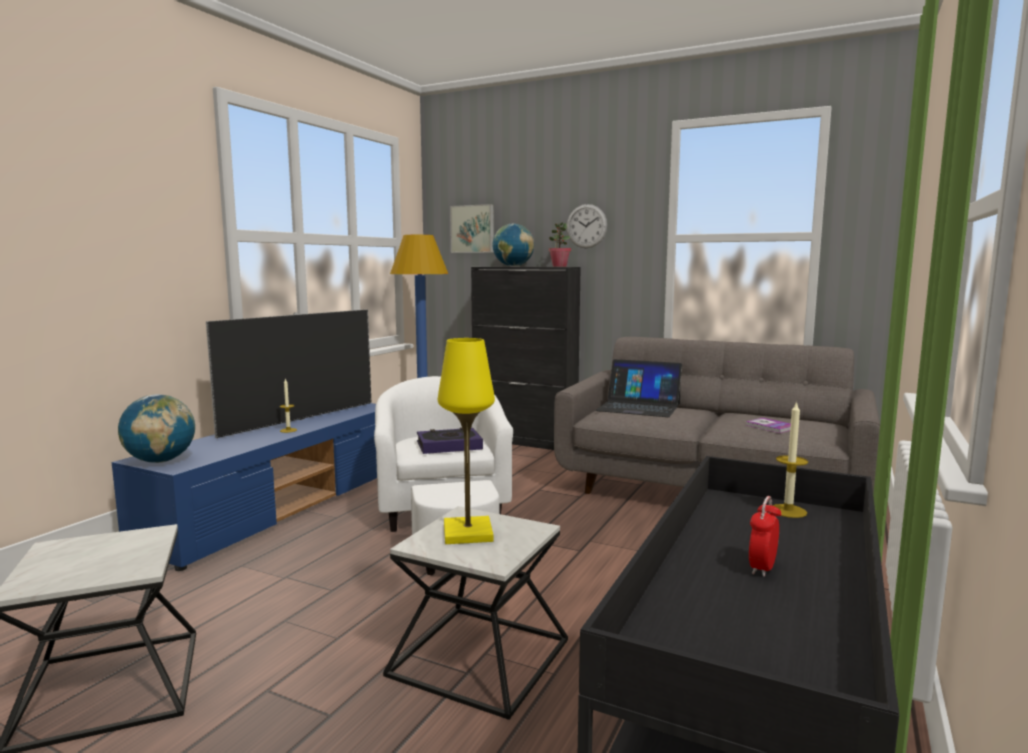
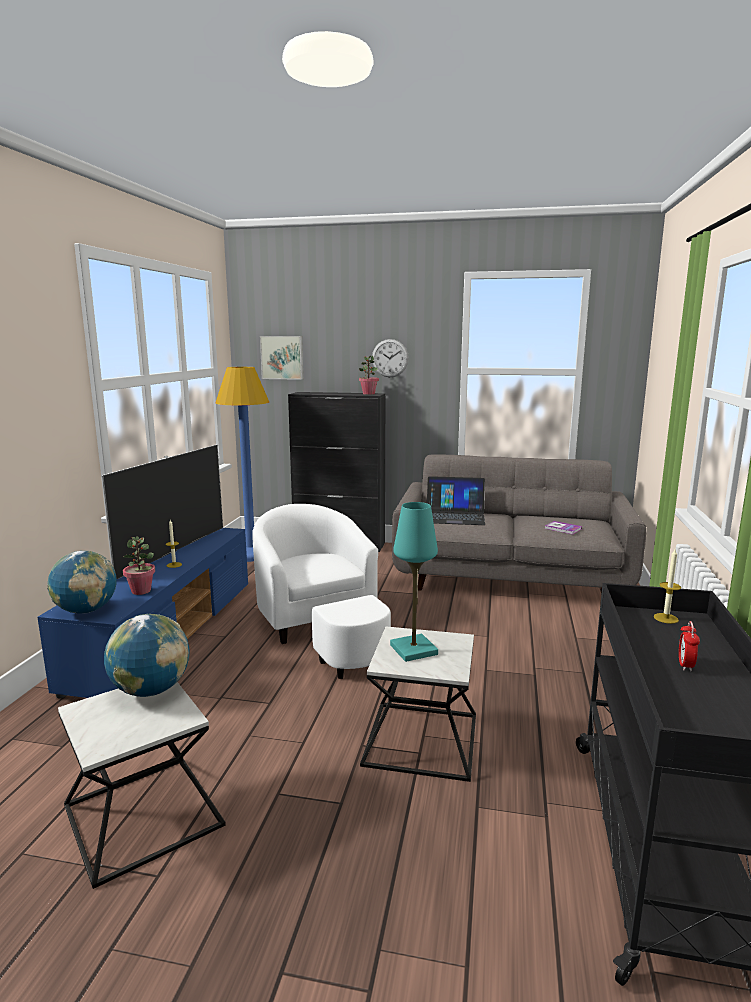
camera: 15 degrees left, 5 degrees up
(231, 449) = (141, 591): none -> potted plant
(449, 446) = (322, 566): book -> none
(468, 533) = (414, 650): yellow table lamp -> turquoise table lamp
(513, 266) = (326, 393): globe -> globe (151, 690)

